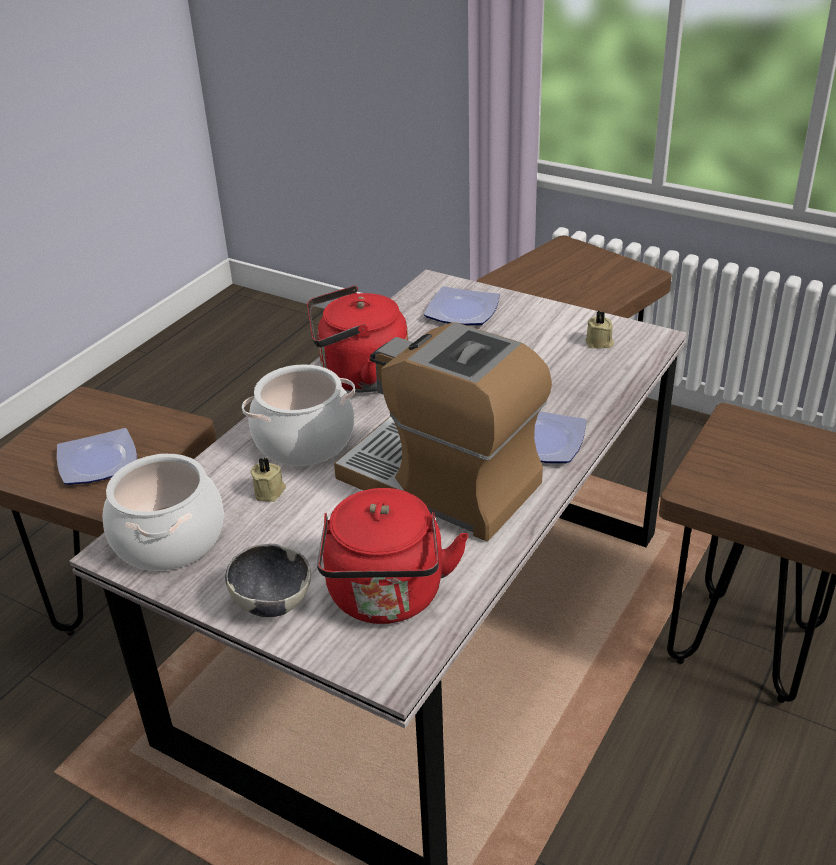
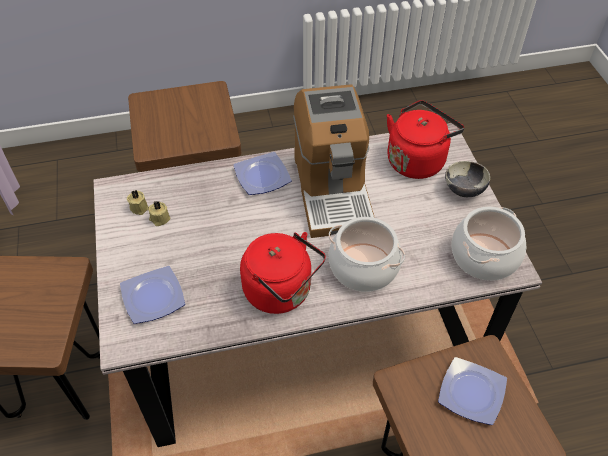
camera: 135 degrees left, 15 degrees up
(270, 492) = (412, 247): beige candle -> beige candle (159, 219)

